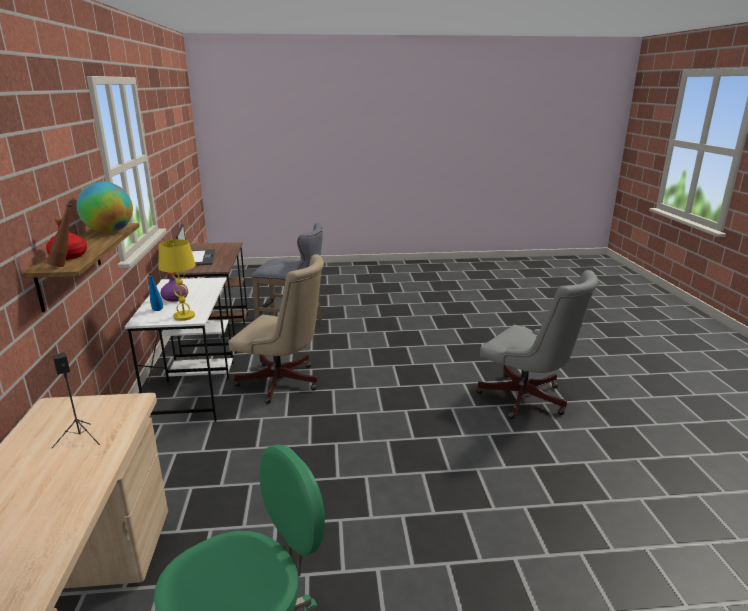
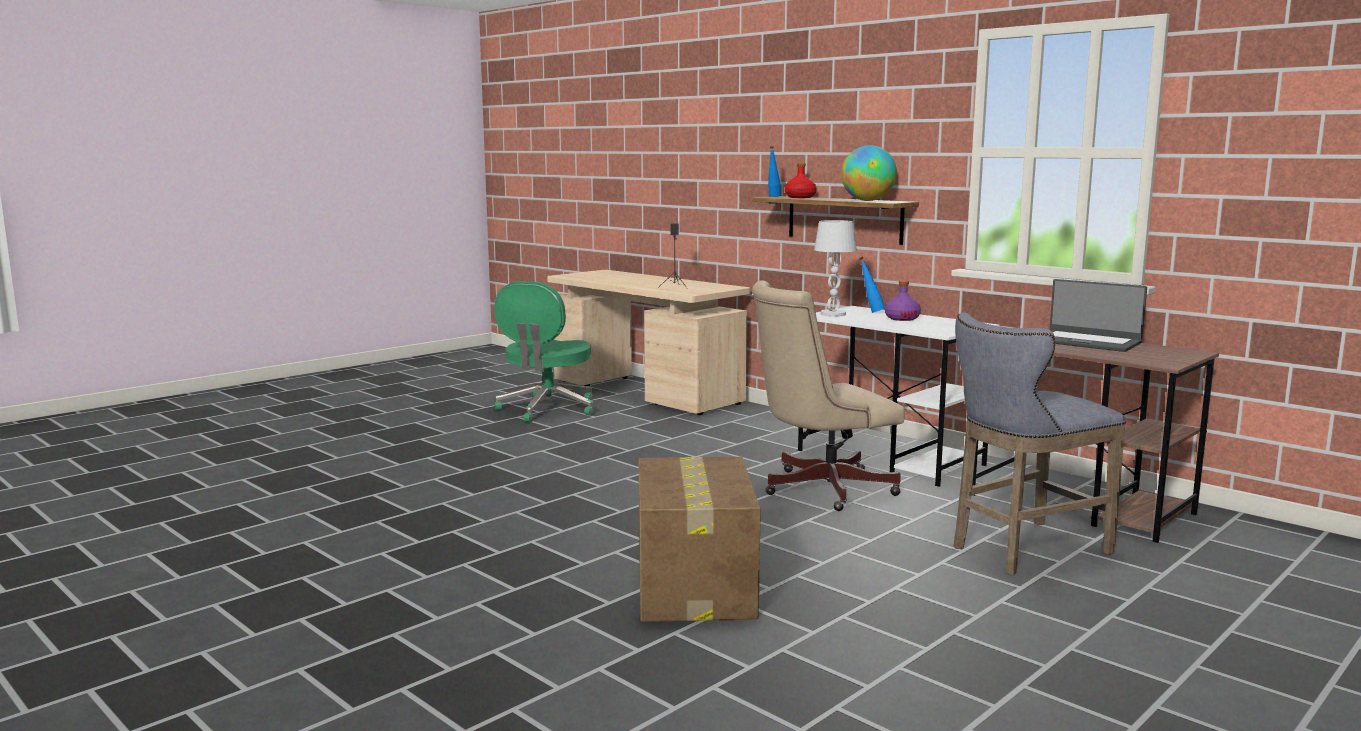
camera: 140 degrees right, 10 degrees down
(66, 265) = (773, 197): brown bottle -> blue bottle
(184, 316) = (833, 314): yellow table lamp -> white table lamp
(432, 356) = (695, 586): none -> cardboard box
(527, 400) = (454, 572): grey office chair -> none

